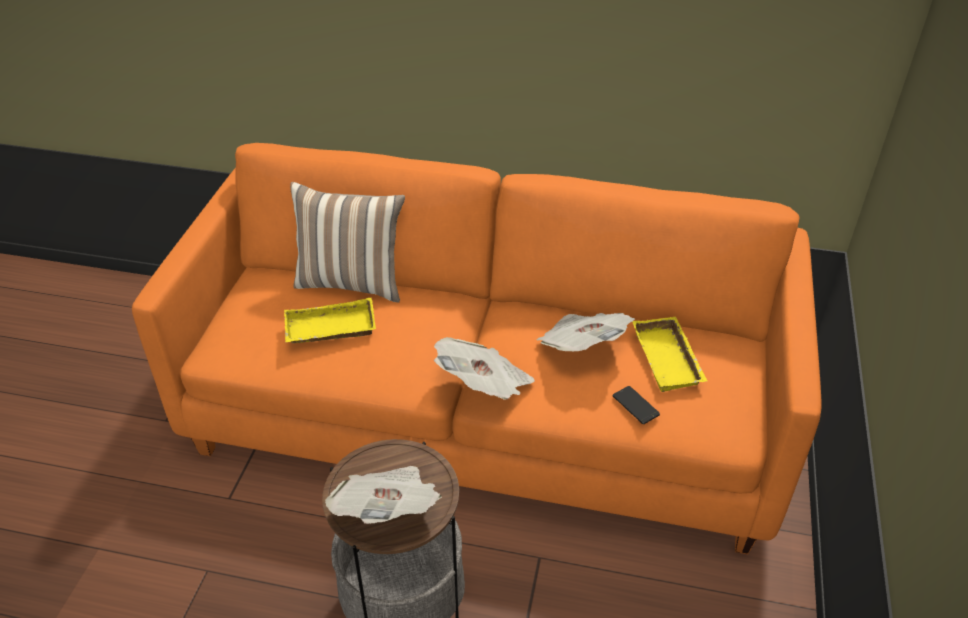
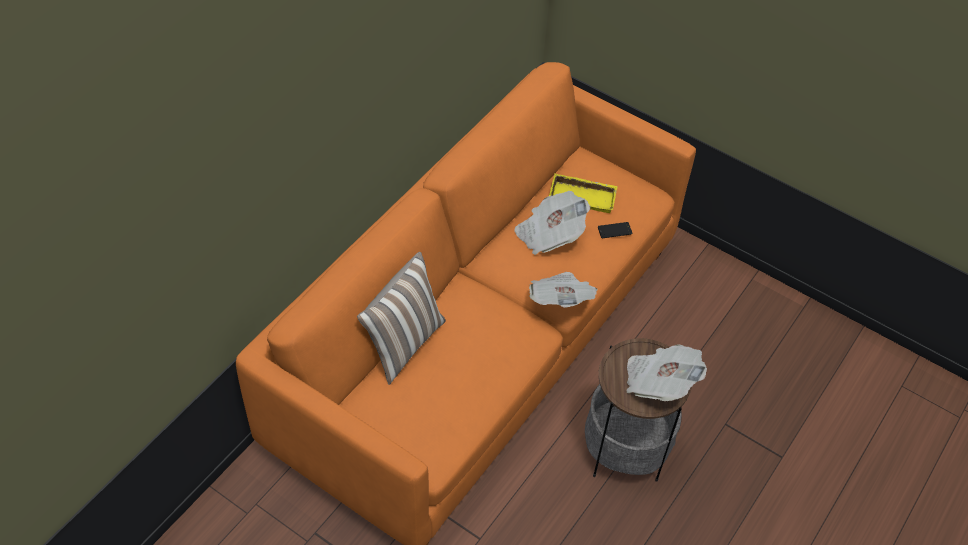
camera: 70 degrees left, 10 degrees up
(329, 330) = (459, 372): yellow tray -> none

